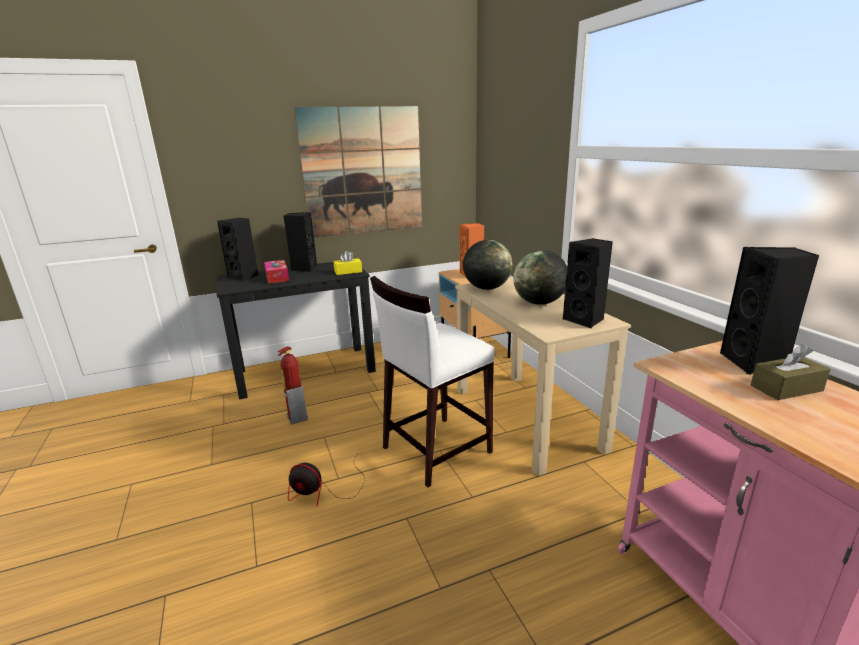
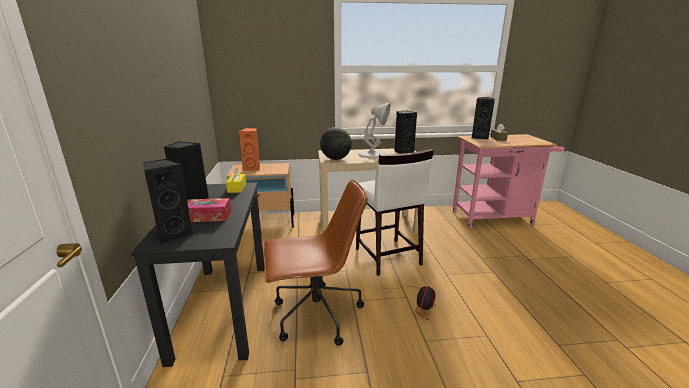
camera: 75 degrees left, 0 degrees up
(297, 418) = (315, 315): fire extinguisher -> brown office chair
(363, 172) = (177, 94): picture -> none
(539, 303) = (372, 154): globe -> white table lamp

